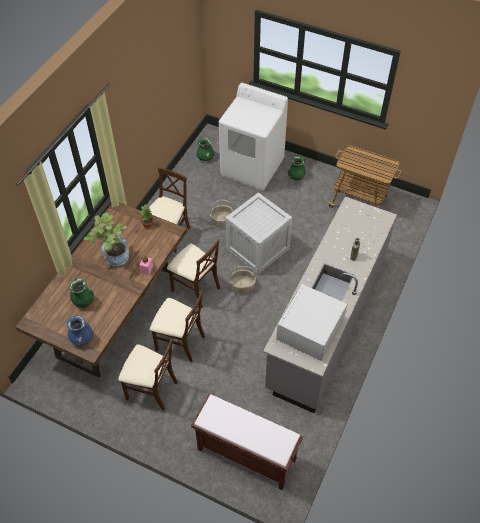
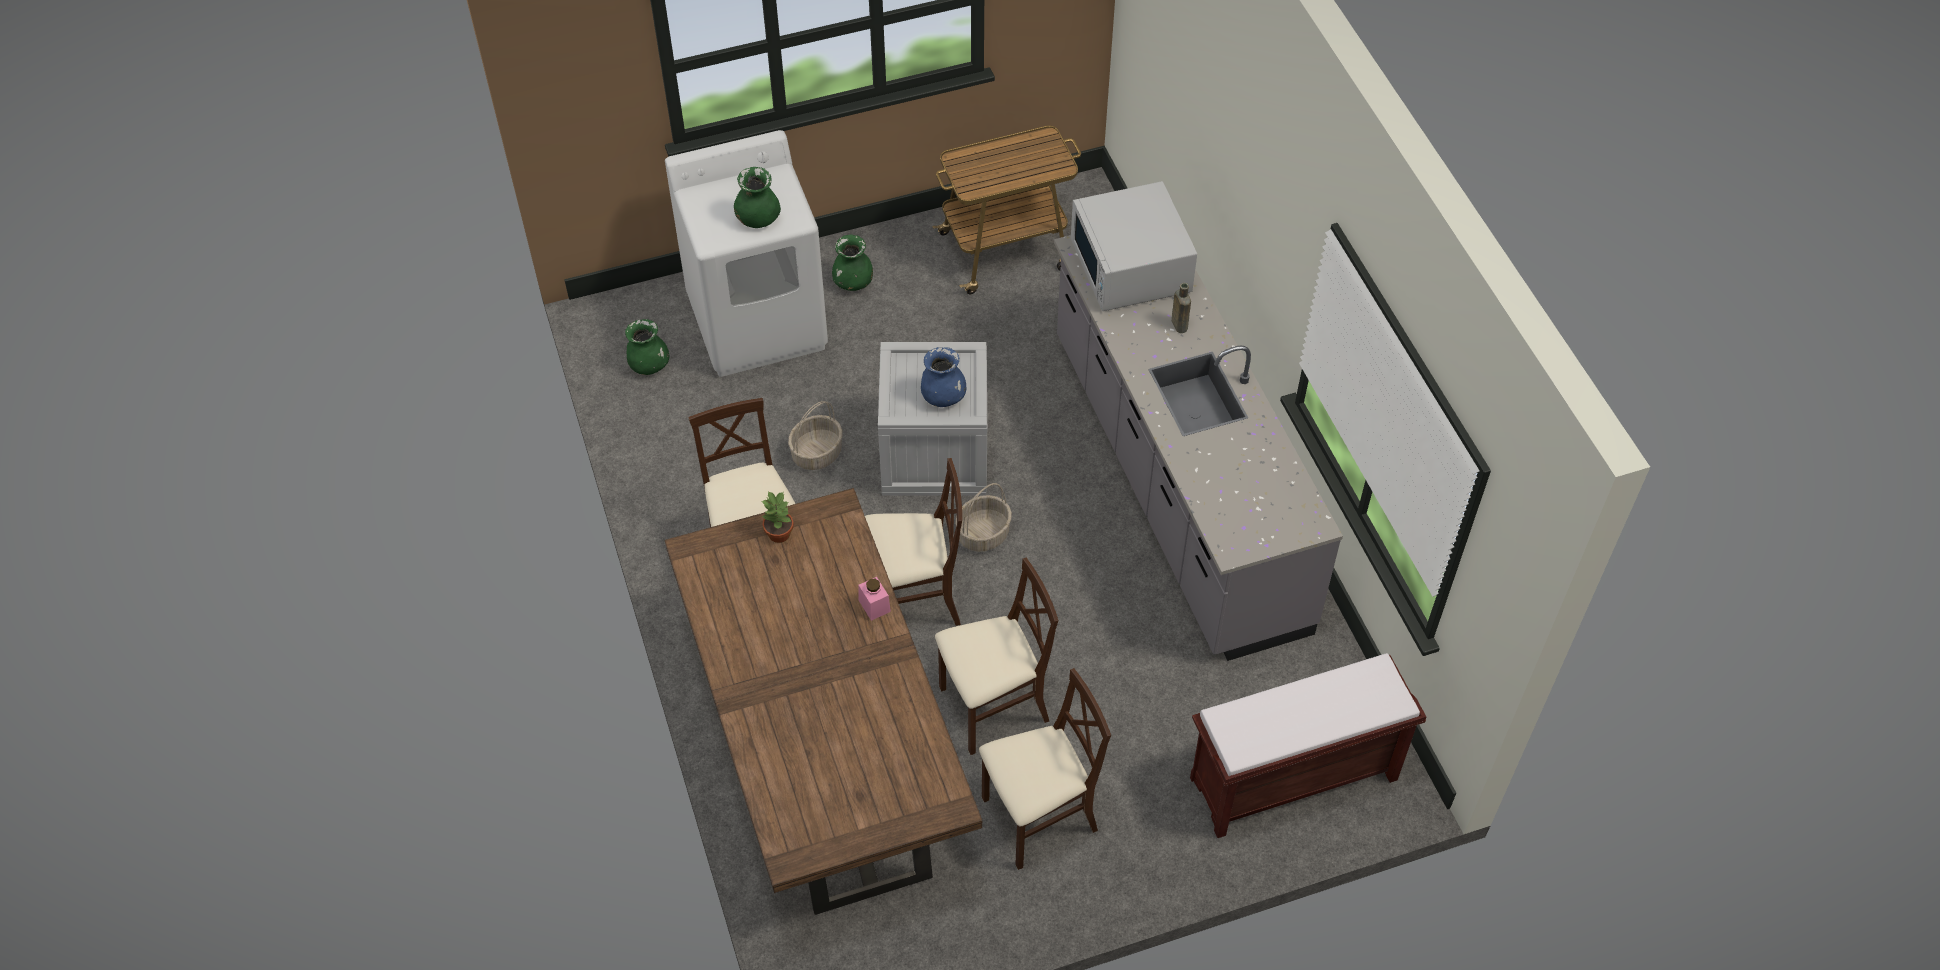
camera: 45 degrees left, 0 degrees up
(82, 338) = (913, 802): blue vase -> blue vase (943, 396)
(83, 301) = (836, 745): green vase -> green vase (758, 219)
(113, 258) = (795, 636): potted plant -> none
(309, 330) = (1249, 486): white microwave -> white microwave (1130, 267)

